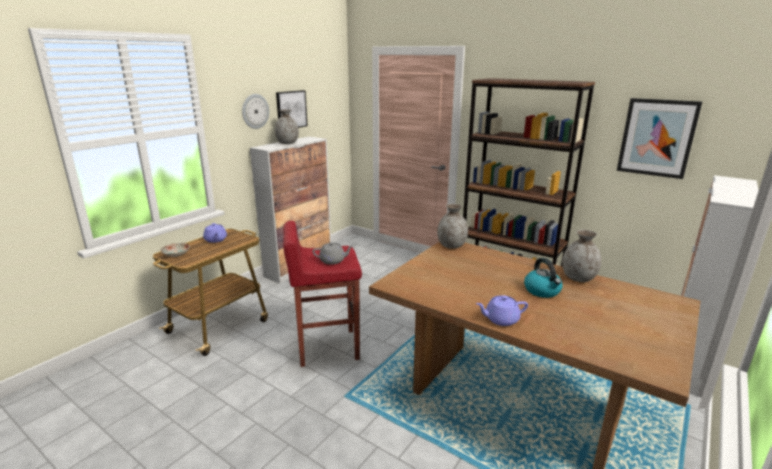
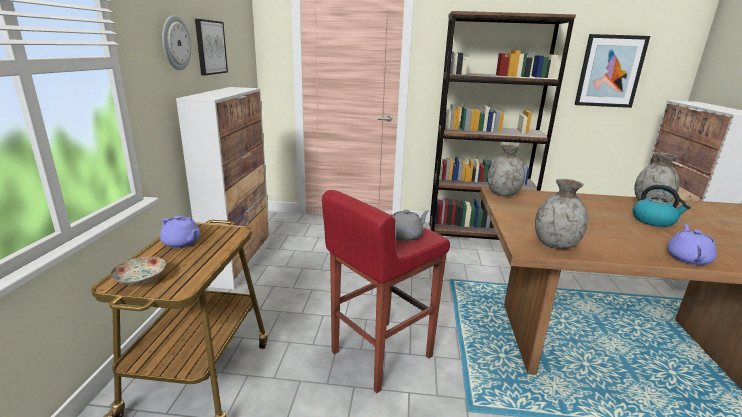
camera: 30 degrees left, 0 degrees up
(287, 143) = (222, 93): grey vase -> grey vase (555, 244)
(500, 319) = (687, 258): purple teapot -> purple teapot turned 150 degrees clockwise

